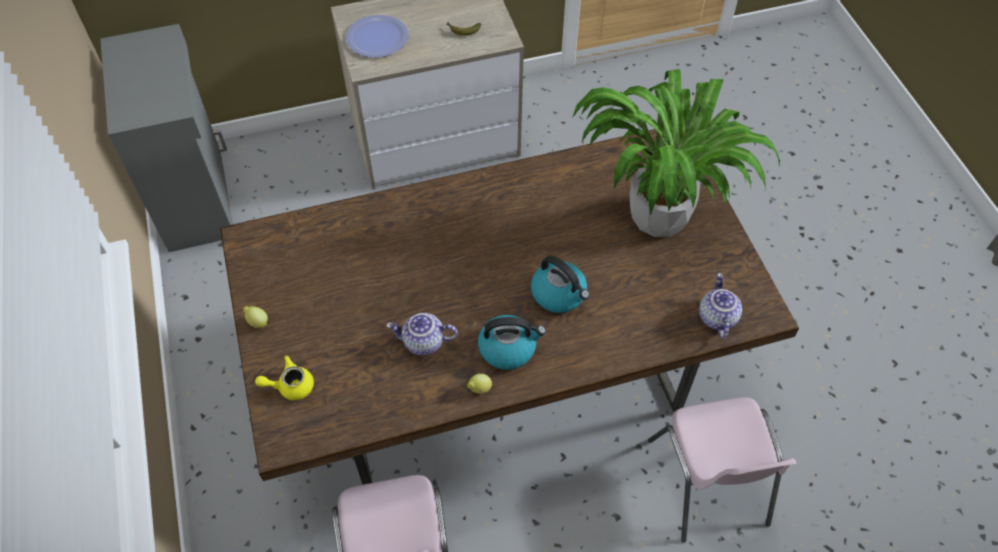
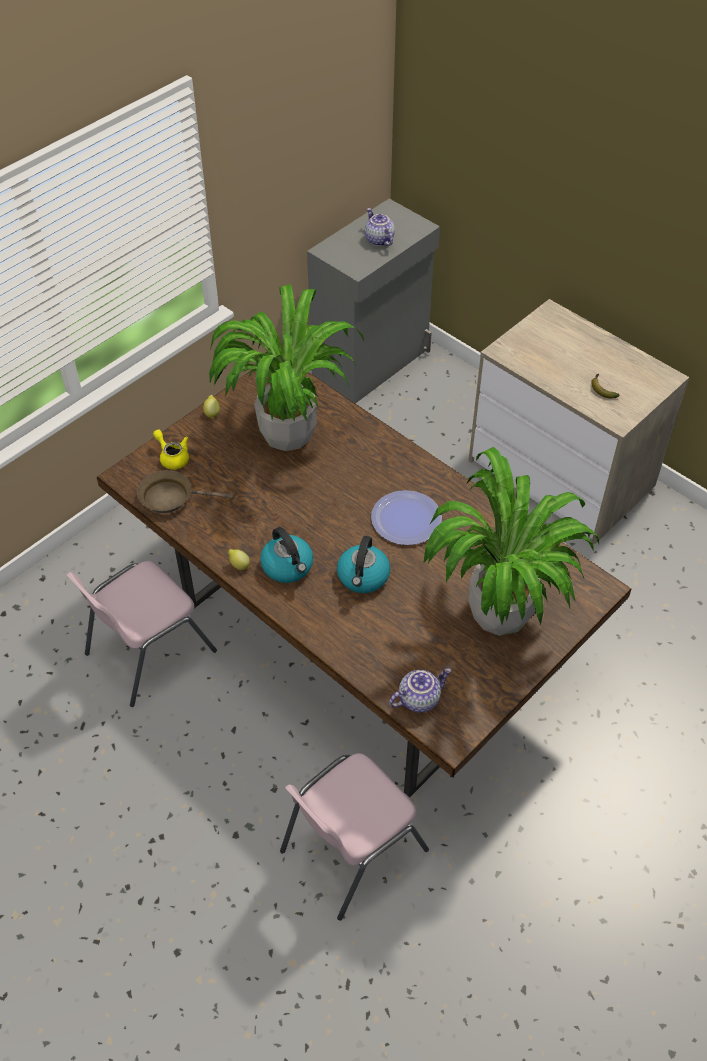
camera: 60 degrees right, 5 degrees down
(336, 270) = (287, 432): none -> potted plant
(346, 412) = (171, 497): none -> brown frying pan
(377, 38) = (542, 342): plate -> plate (406, 519)
(423, 343) = (257, 513): teapot -> teapot (378, 240)

